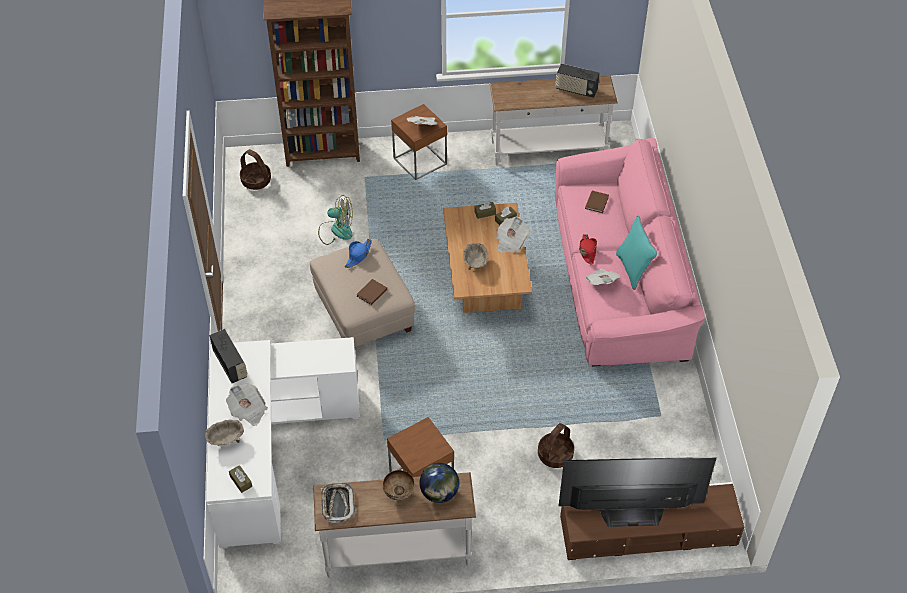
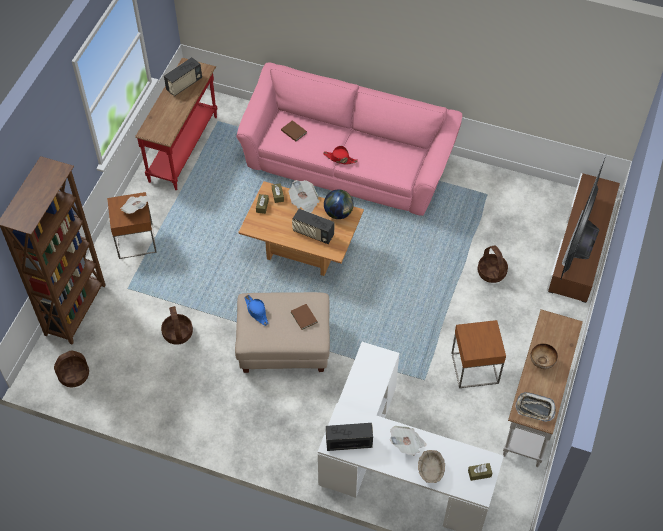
camera: 65 degrees left, 5 degrees up
(336, 230) = (177, 333): fan -> basket
(439, 493) = (553, 336): globe -> globe (338, 213)
(475, 263) = (313, 233): beige bowl -> radio
(548, 150) = (184, 149): white console table -> red console table
(601, 282) = (377, 163): newspaper -> none
(633, 269) = (374, 139): turquoise pillow -> none

